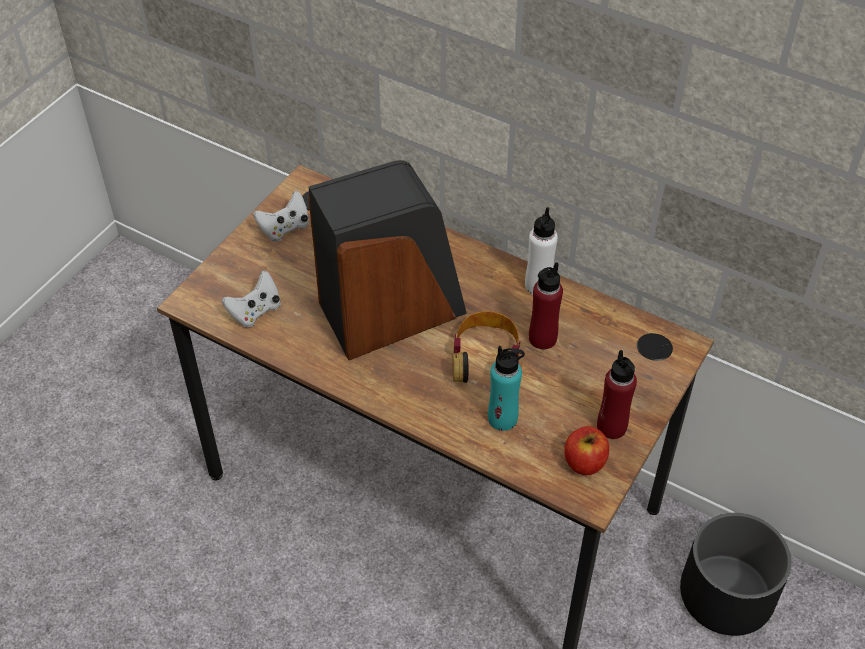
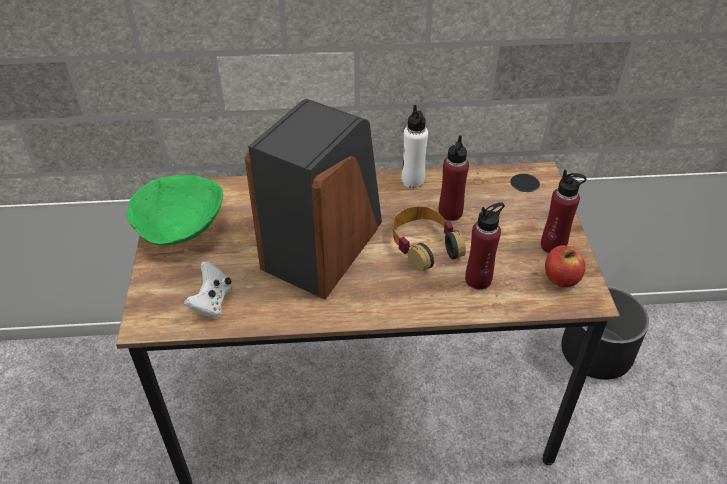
camera: 35 degrees left, 5 degrees down
(285, 228) = (181, 229): white game controller -> green bowl
(502, 418) = (478, 279): turquoise bottle -> red bottle

